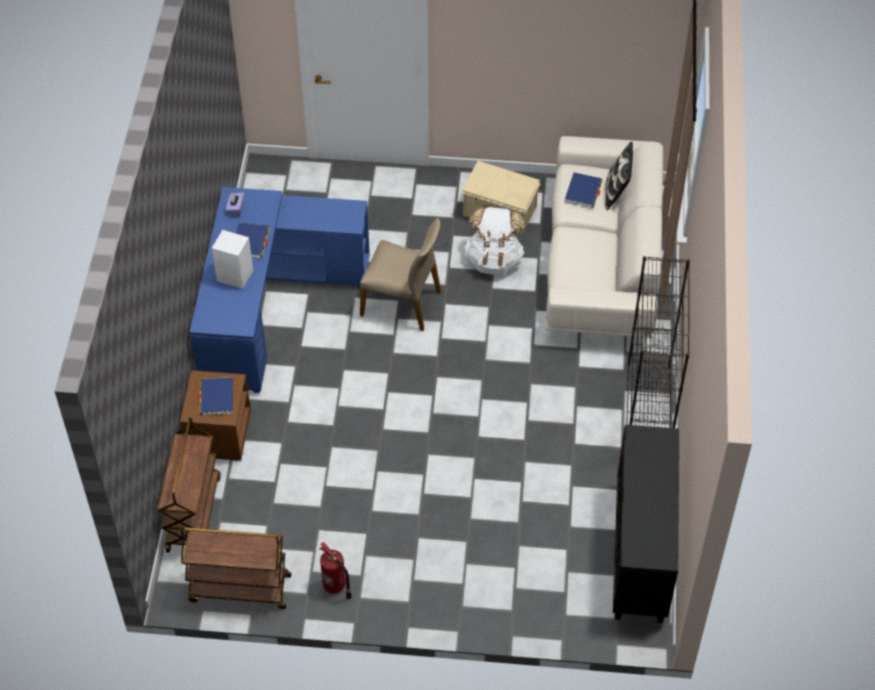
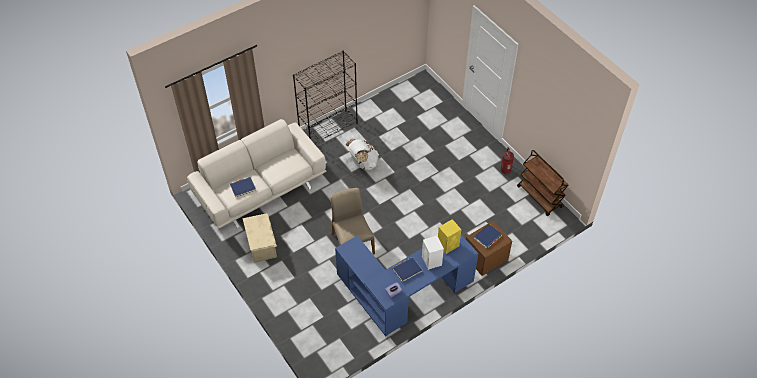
camera: 130 degrees left, 0 degrees up
(193, 513) = (528, 237): brown cart -> none
(237, 310) = (448, 244): none -> yellow speaker
(494, 260) = (294, 227): white backpack -> white backpack (363, 163)
(617, 192) = (230, 179): pillow -> none
(641, 554) = (396, 96): black cabinet -> none

